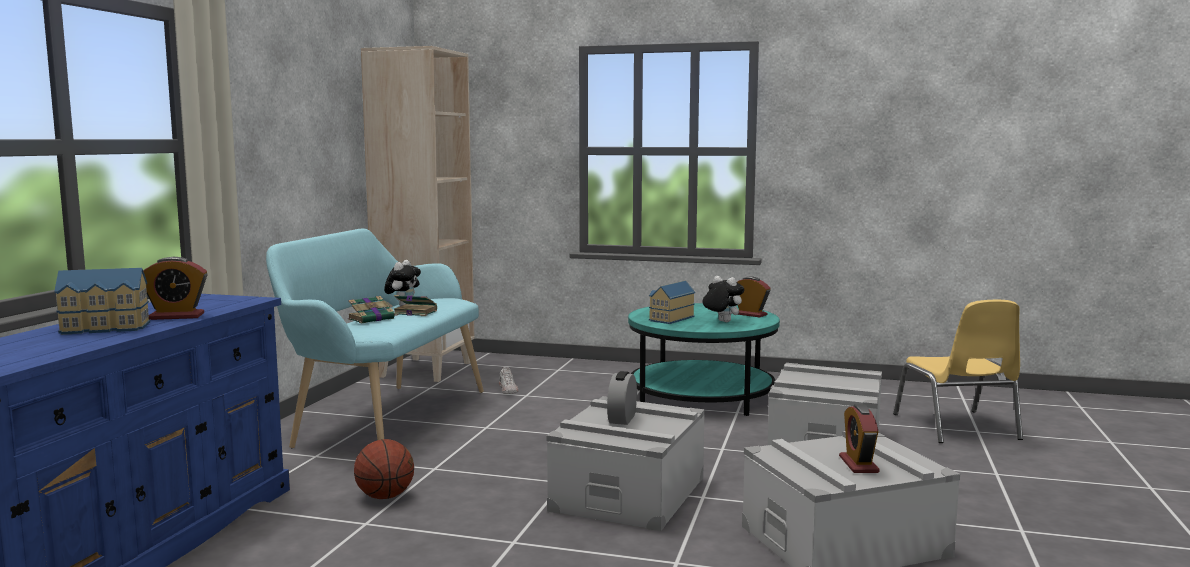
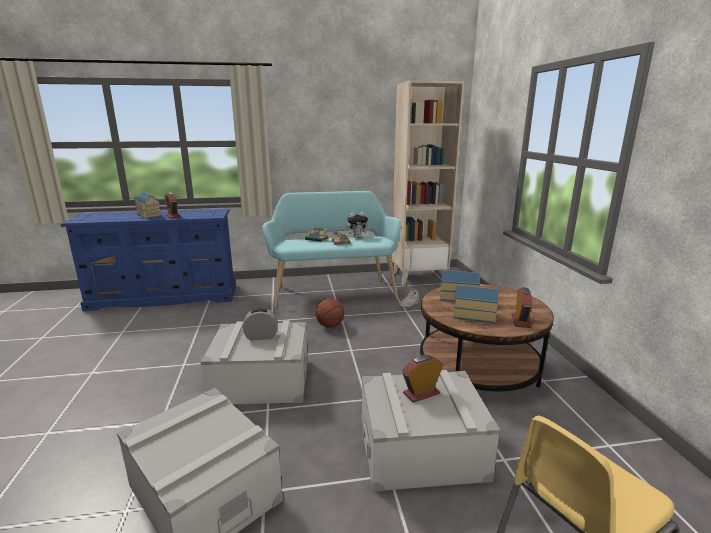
camera: 65 degrees right, 10 degrees up
(385, 497) = (230, 321): basketball -> basketball (330, 326)
(701, 396) = (478, 366): turquoise coffee table -> brown coffee table
(722, 322) = (473, 315): plush toy -> toy house
(858, 464) = (185, 445): alarm clock -> alarm clock (421, 393)

